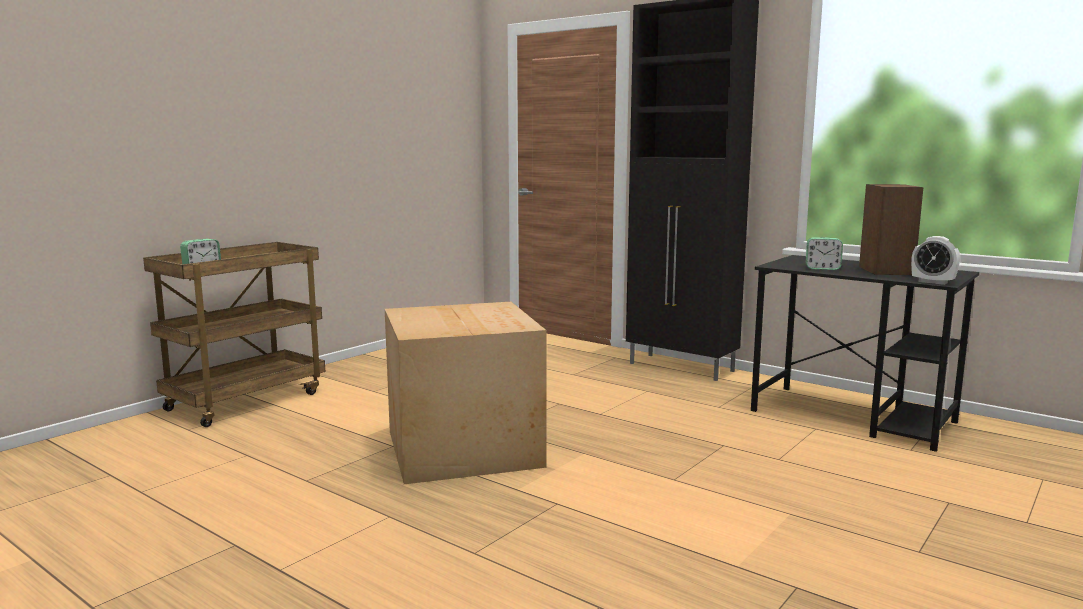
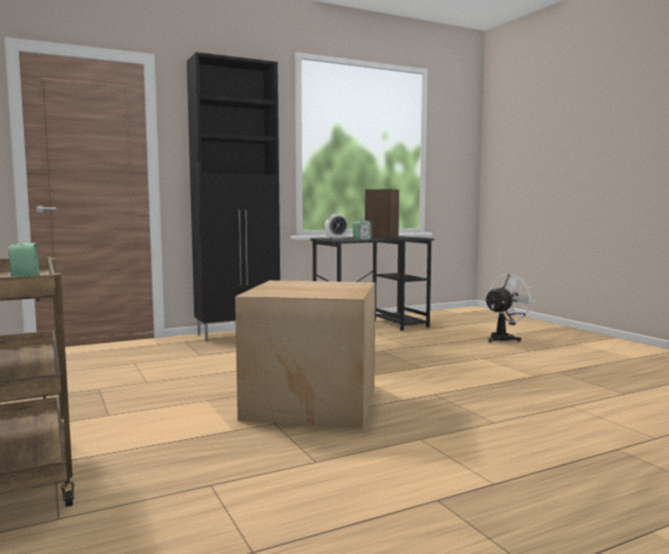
camera: 65 degrees left, 5 degrees down
(933, 282) = (419, 238): alarm clock -> alarm clock (336, 239)
(974, 520) = (504, 338): none -> white fan

